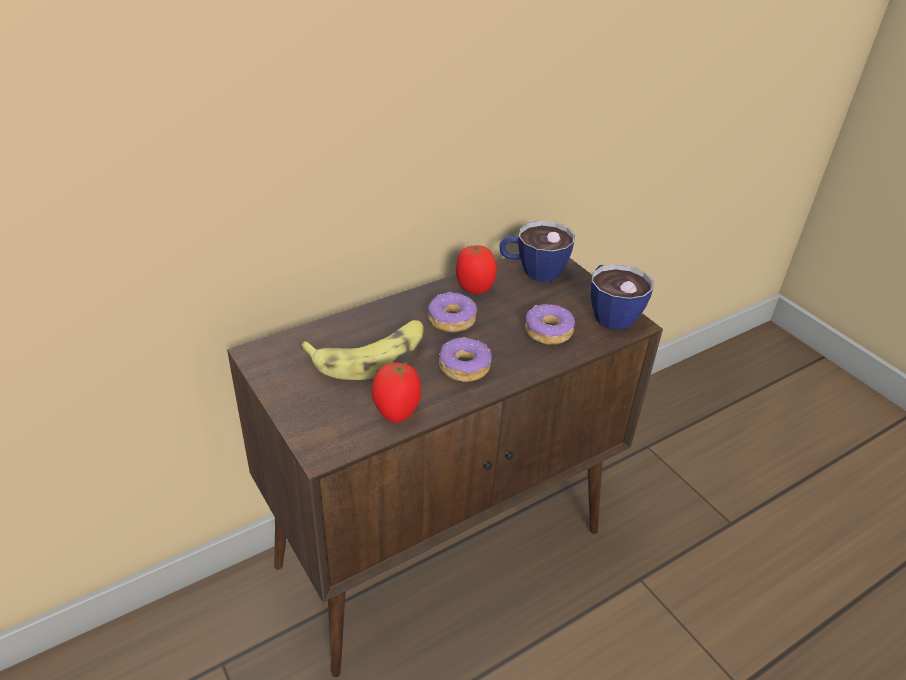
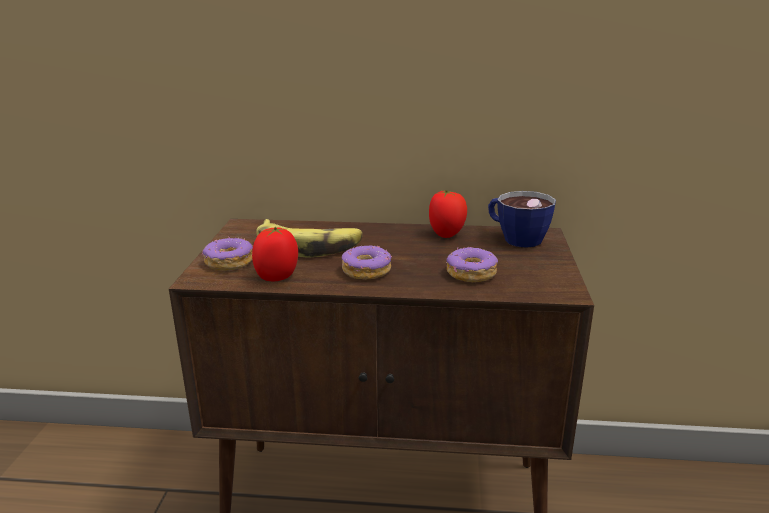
camera: 40 degrees right, 15 degrees down
(451, 320) = (399, 245): donut -> donut (228, 262)
(609, 312) = (550, 279): cup -> none

